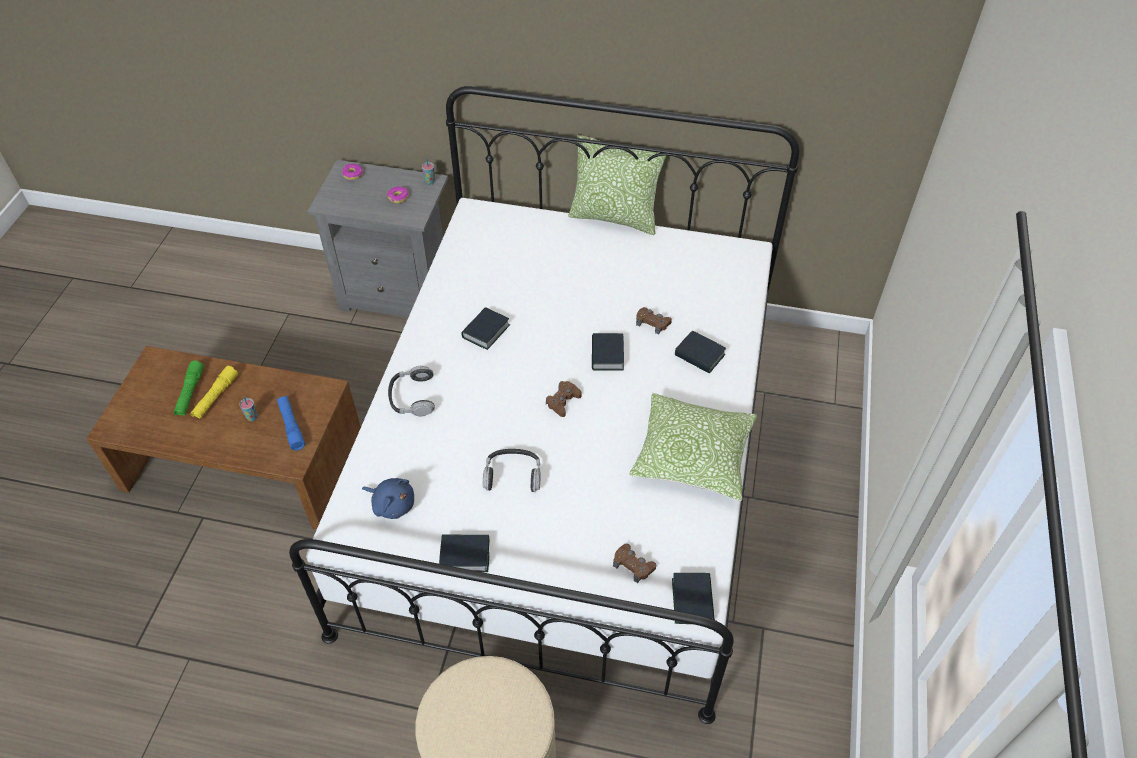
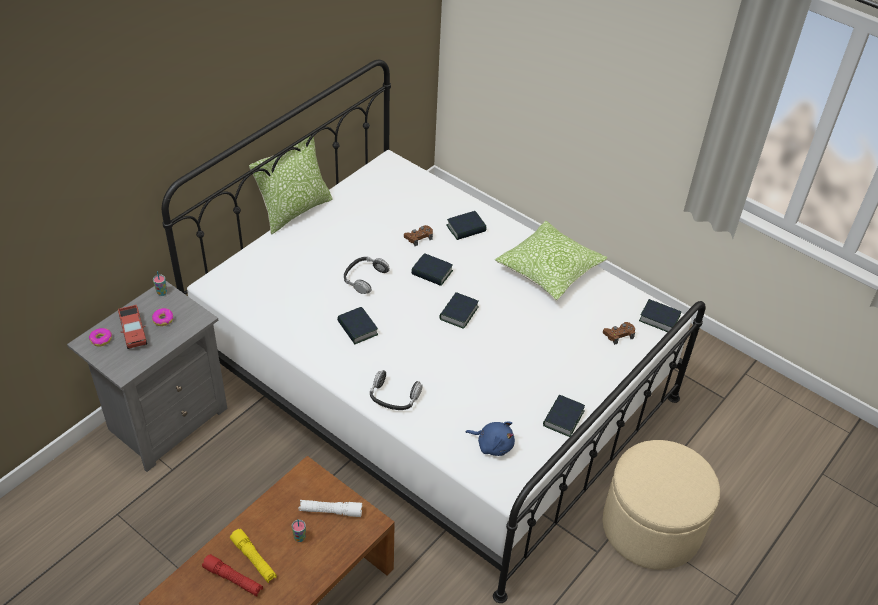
camera: 65 degrees left, 5 degrees down
(190, 393) = (233, 579): green flashlight -> red flashlight
(291, 426) = (330, 511): blue flashlight -> white flashlight
(372, 189) = (134, 333): none -> toy truck
(392, 504) = (493, 445): blue plush toy -> blue plush toy turned 60 degrees clockwise
(513, 475) = (508, 366): headphones -> headphones (364, 278)
(563, 401) = (458, 313): brown game controller -> book

